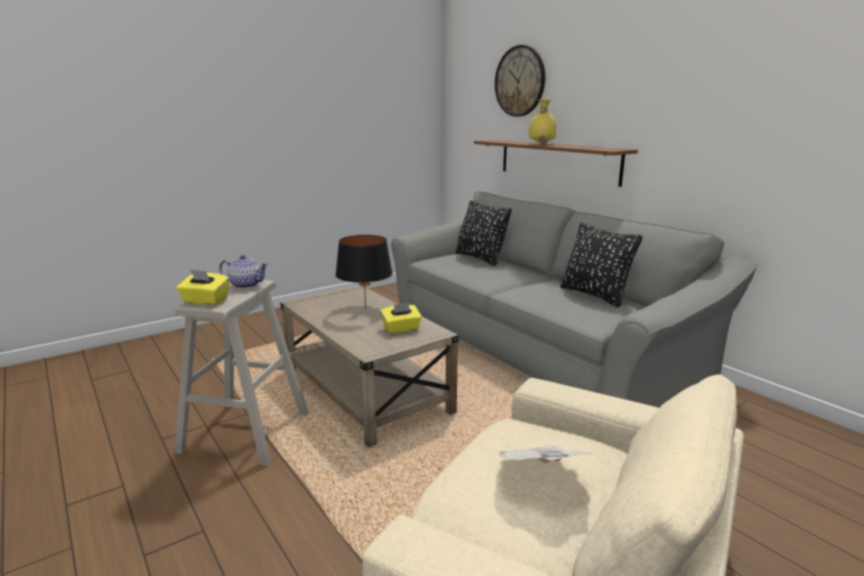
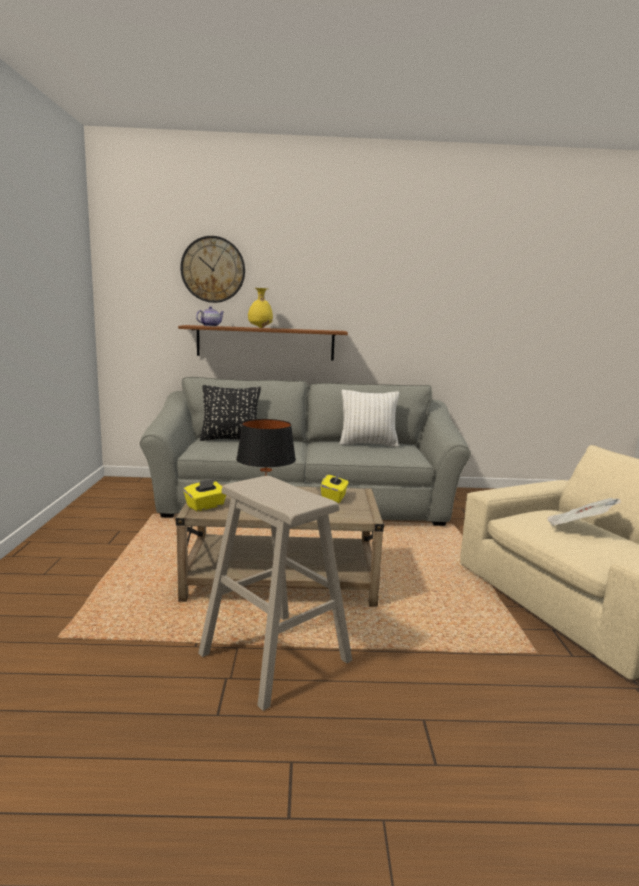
camera: 55 degrees left, 5 degrees down
(205, 301) = (293, 503): yellow tissue box -> yellow tissue box (205, 506)
(245, 285) = (264, 484): teapot -> teapot (210, 326)
(595, 295) = (368, 444): black pillow -> white pillow

